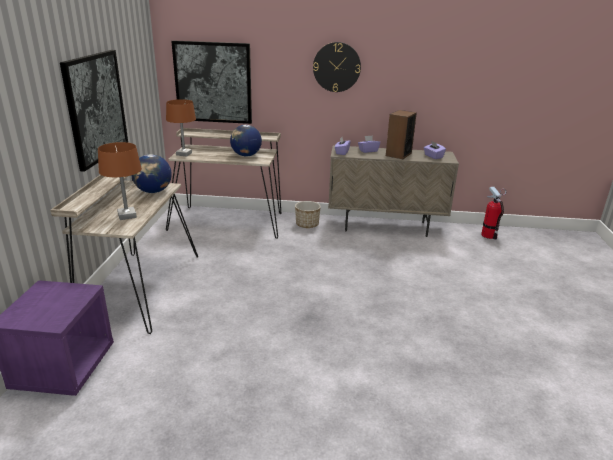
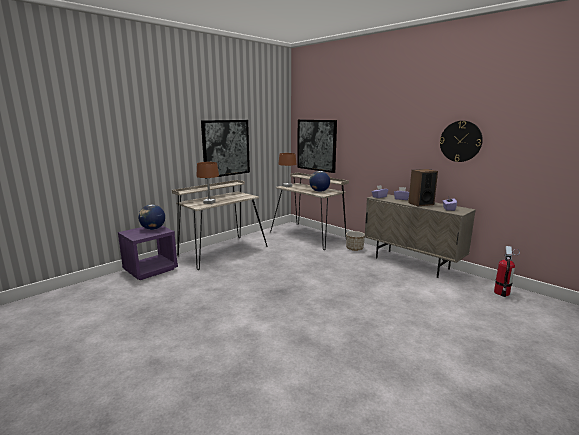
camera: 40 degrees right, 10 degrees down
(153, 191) = (239, 197): globe -> globe (153, 229)
(336, 67) = (387, 135): wall clock -> wall clock (460, 141)

